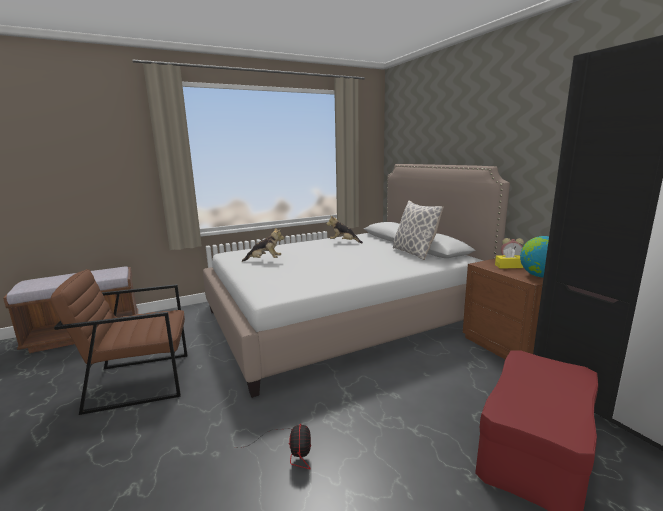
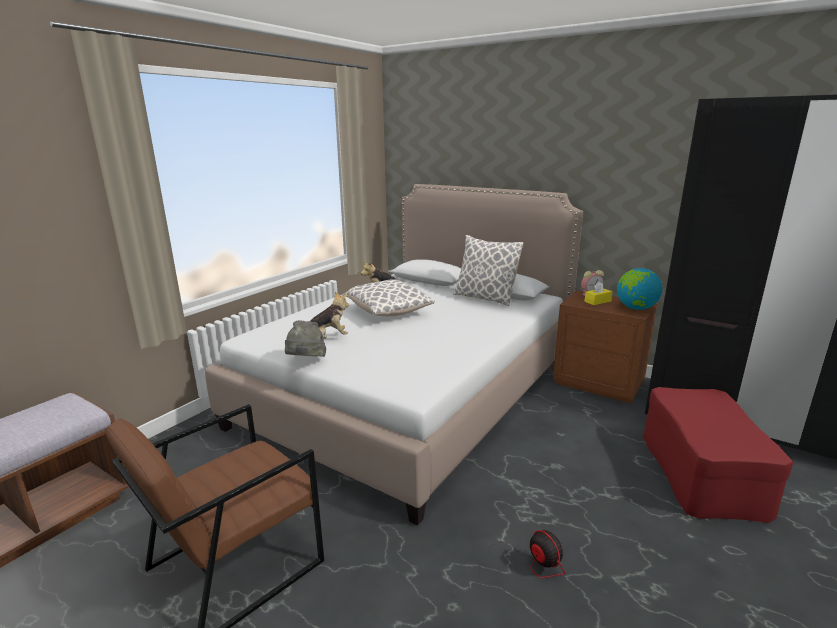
camera: 30 degrees left, 5 degrees up
(235, 269) = (306, 362): none -> grey hat
(328, 251) = (388, 312): none -> pillow

